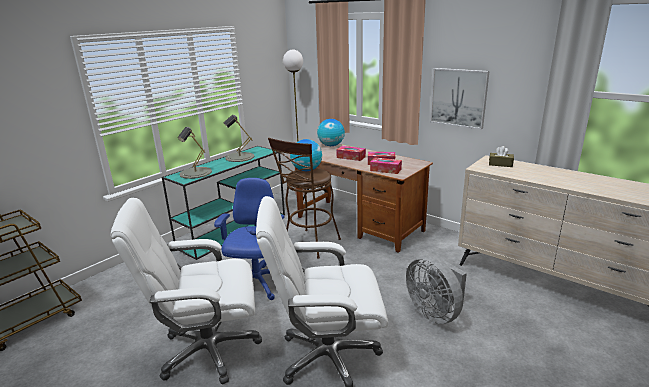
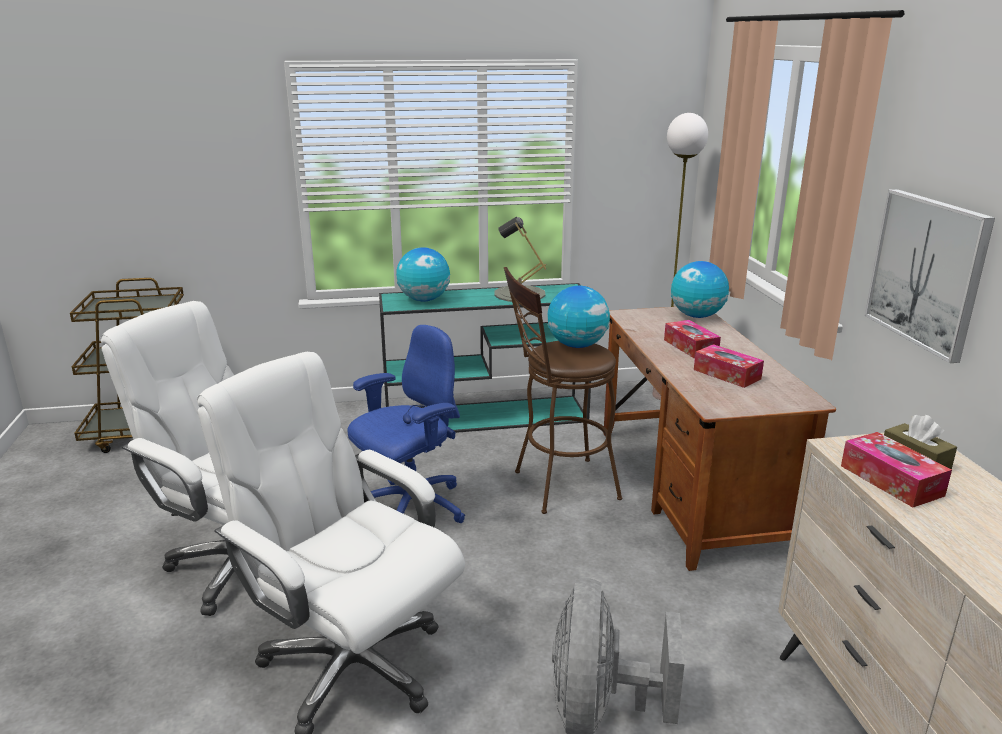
camera: 40 degrees right, 0 degrees up
(195, 173) = (424, 300): grey table lamp -> globe
(385, 170) = (707, 390): tissue box -> tissue box (891, 480)

